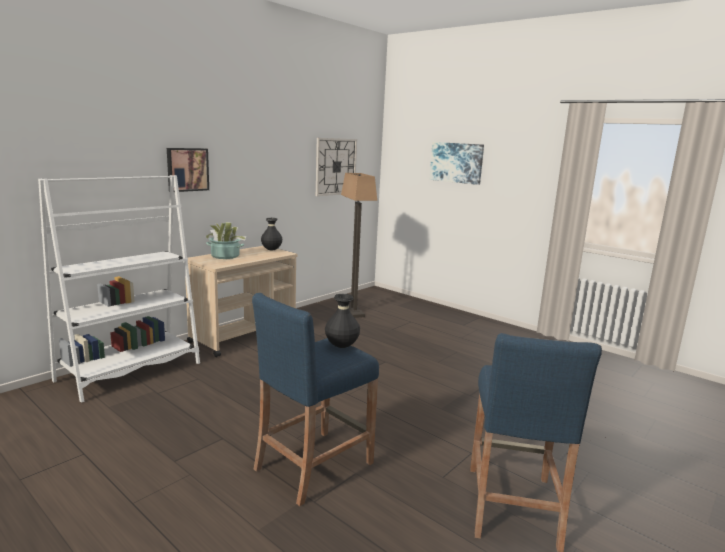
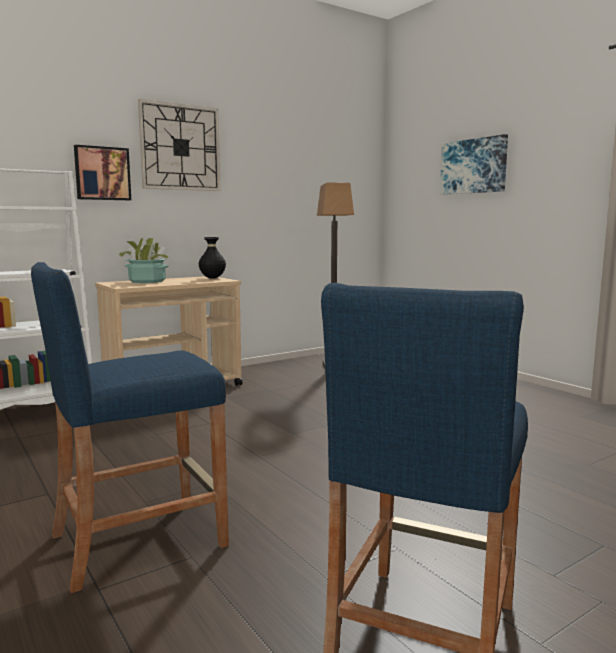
camera: 15 degrees right, 5 degrees down
(336, 166) = (315, 183): wall clock -> wall clock (180, 147)
(341, 346) = (180, 356): black vase -> none

